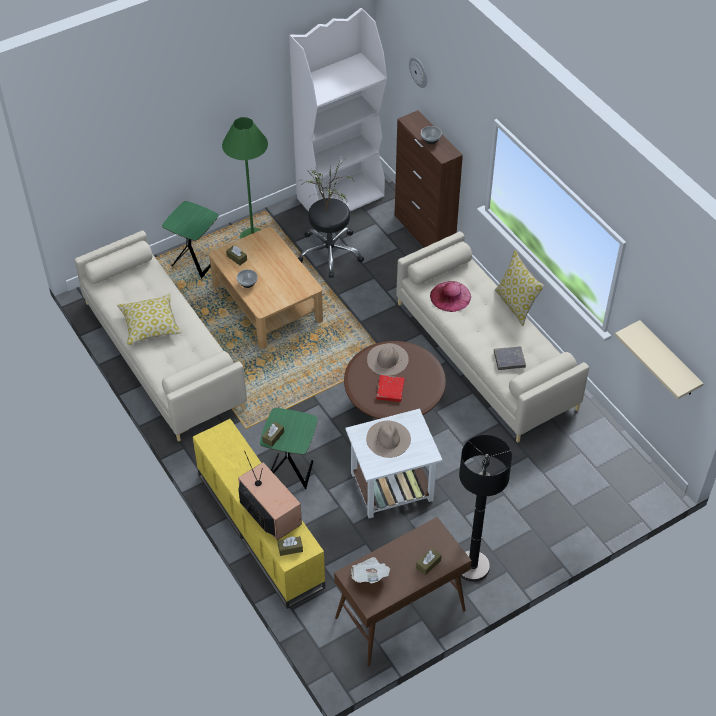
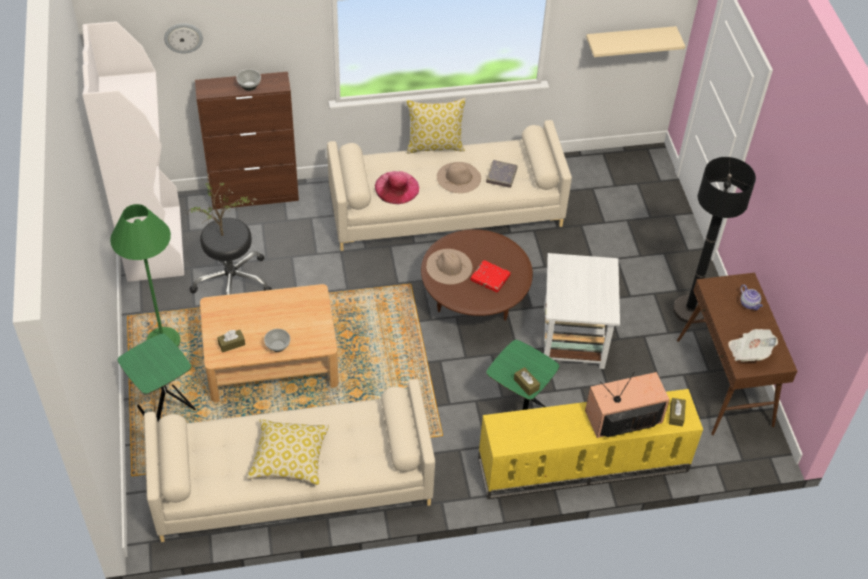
camera: 70 degrees left, 0 degrees up
(388, 439) = (576, 289): beige hat -> beige hat (458, 177)
(428, 564) = (749, 304): brown tissue box -> teapot

